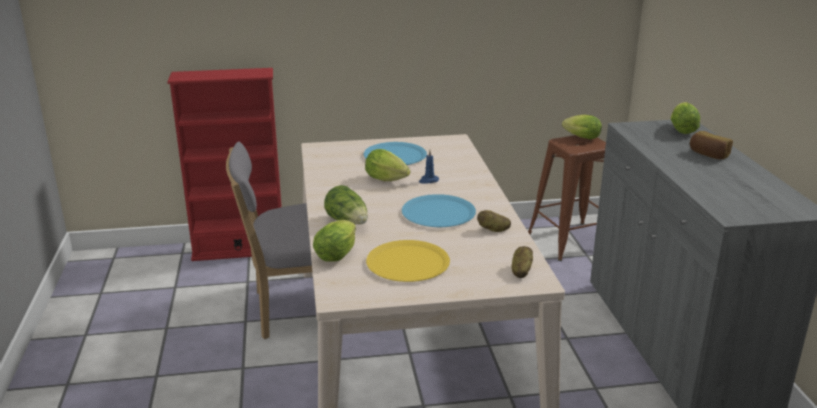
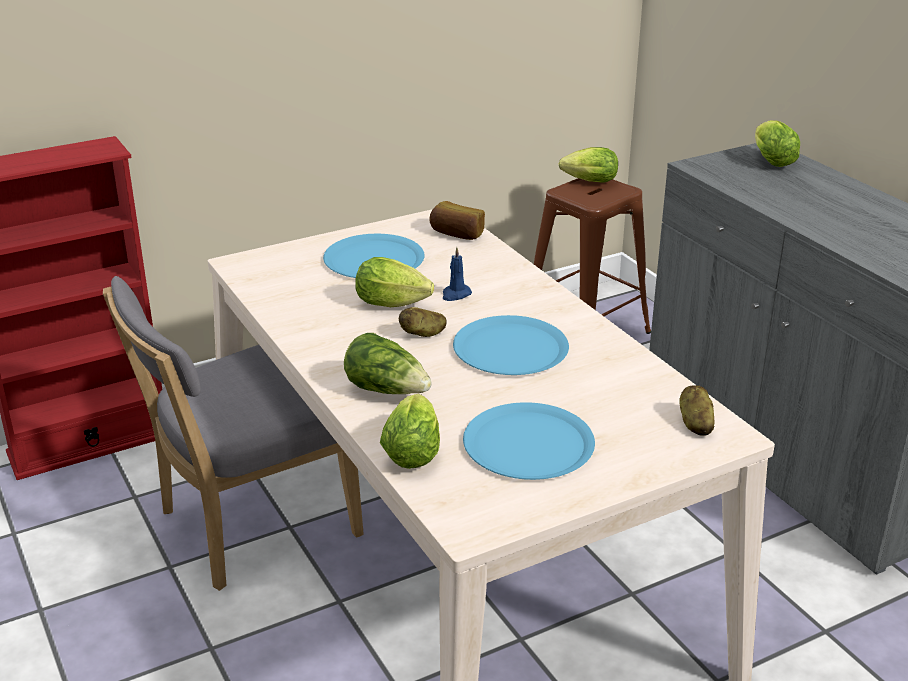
camera: 20 degrees left, 5 degrees up
(408, 263) = (528, 444): yellow plate -> blue plate
(493, 230) = (608, 362): potato -> potato (423, 334)
(708, 154) = (833, 195): bread -> bread (456, 234)

